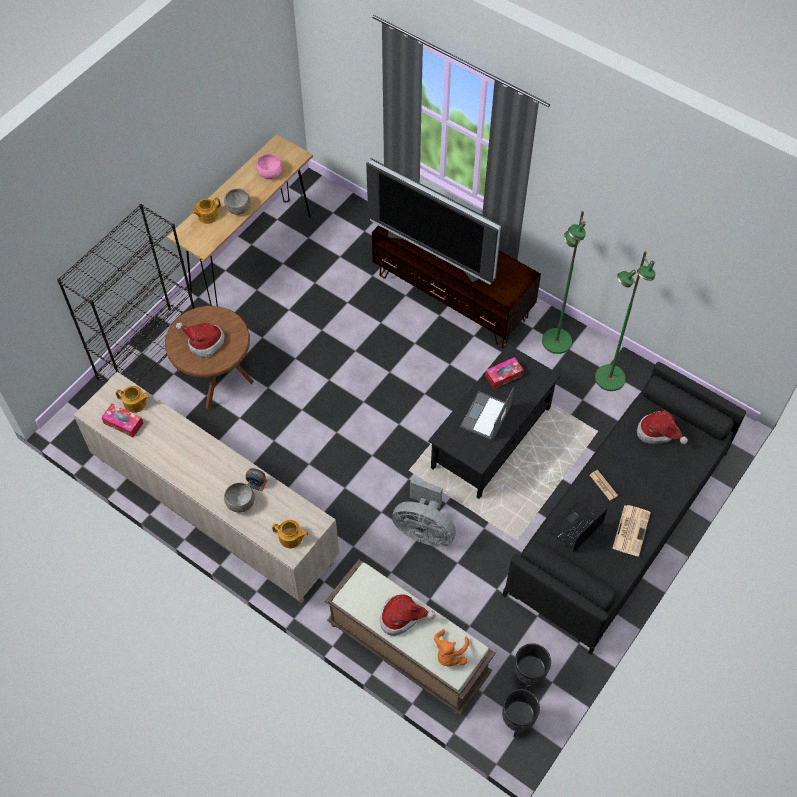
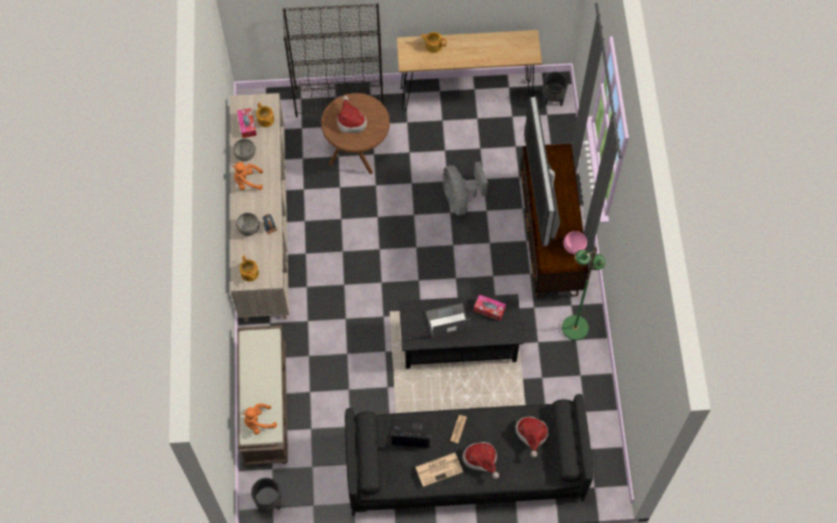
camera: 50 degrees right, 5 degrees up
(186, 467) = (247, 181): none -> orange plush toy
(238, 209) = (455, 57): grey bowl -> grey bowl (245, 154)
(270, 174) = (500, 52): pink bowl -> pink bowl (573, 247)
(402, 617) = (260, 377): hat -> hat (481, 460)
(424, 530) = (354, 353): grey fan -> grey fan (460, 199)
(528, 676) = (305, 488): black planter -> black planter (552, 101)
(609, 378) = (575, 382): green floor lamp -> none

